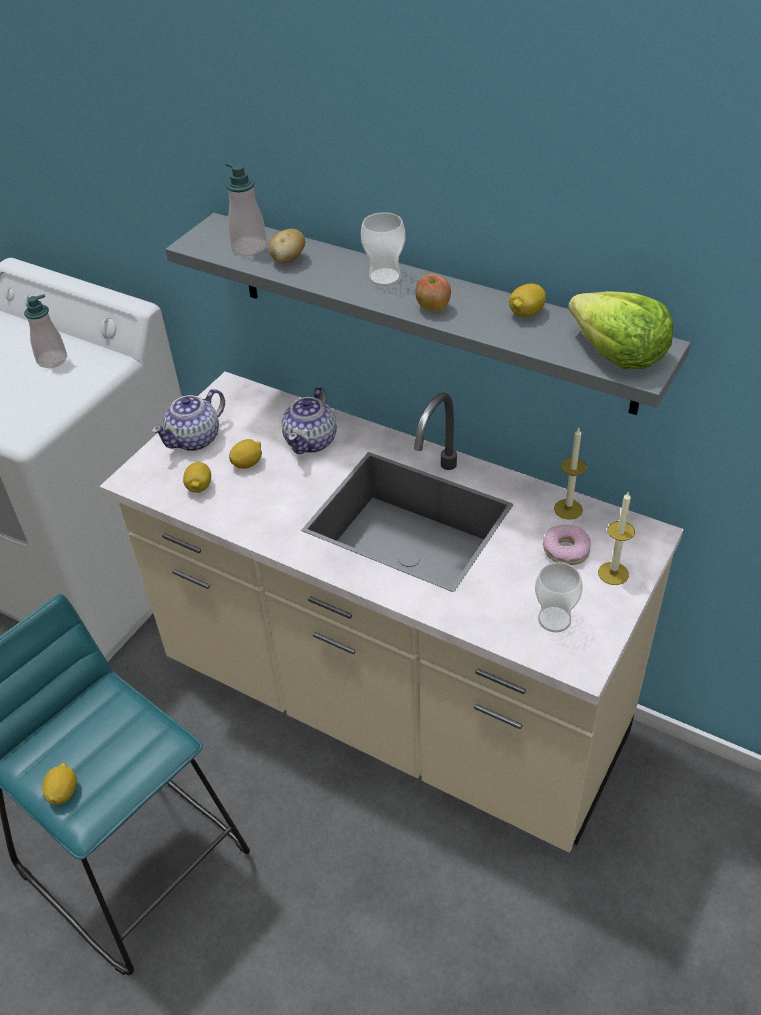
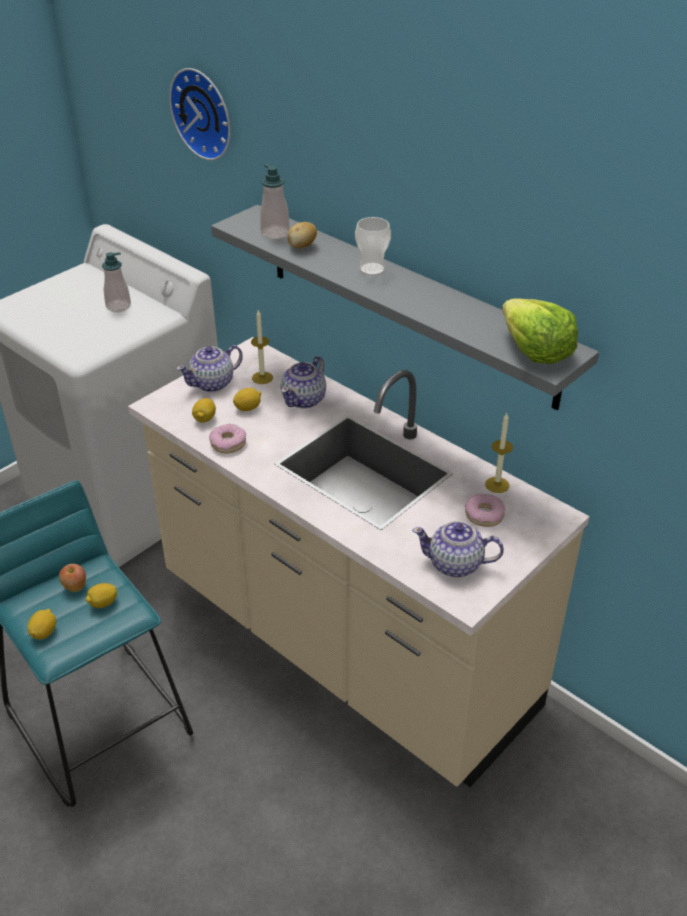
camera: 10 degrees right, 5 degrees down
(128, 105) = (205, 113): none -> wall clock
(237, 514) = (228, 443): none -> donut
(433, 308) = (401, 297): apple -> apple (75, 587)
(526, 313) = (474, 311): lemon -> lemon (103, 603)
(554, 619) = (456, 564): cup -> teapot
(613, 573) = (517, 539): candle -> candle (262, 378)

